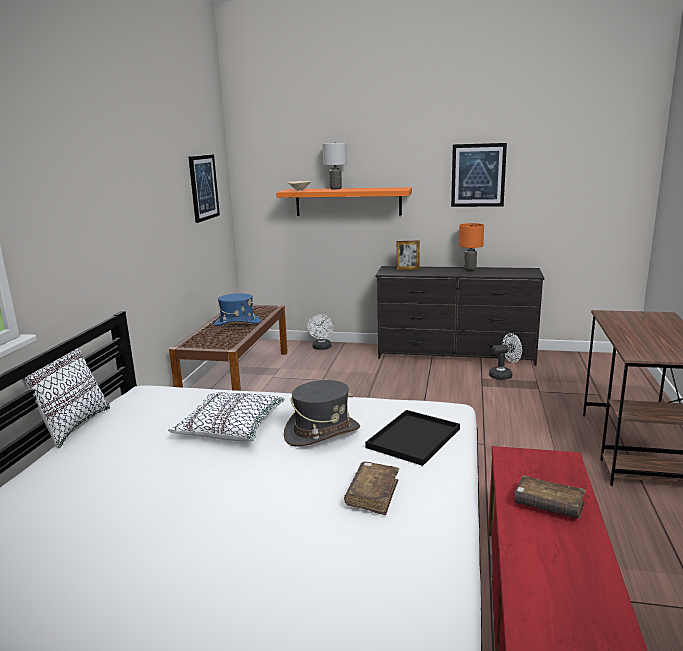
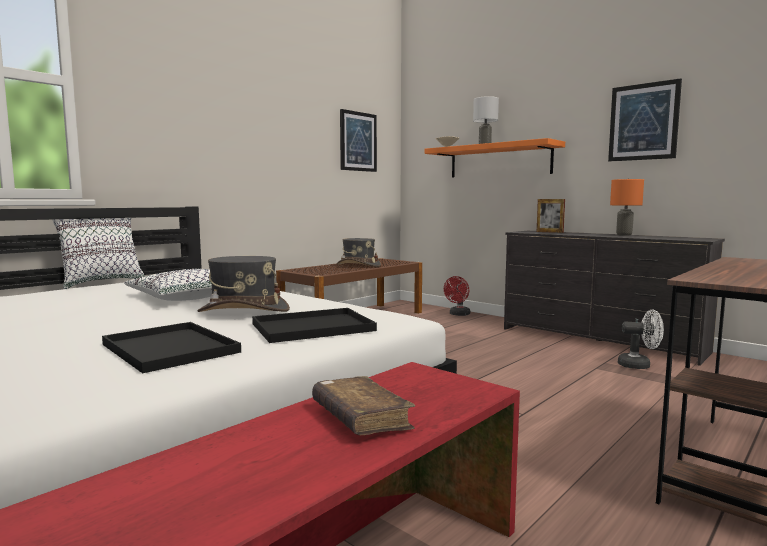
camera: 30 degrees right, 10 degrees down
(237, 323) = (358, 265): blue hat -> grey hat
(321, 348) = (458, 314): white fan -> red fan
(373, 494) = (172, 348): brown book -> black tray

